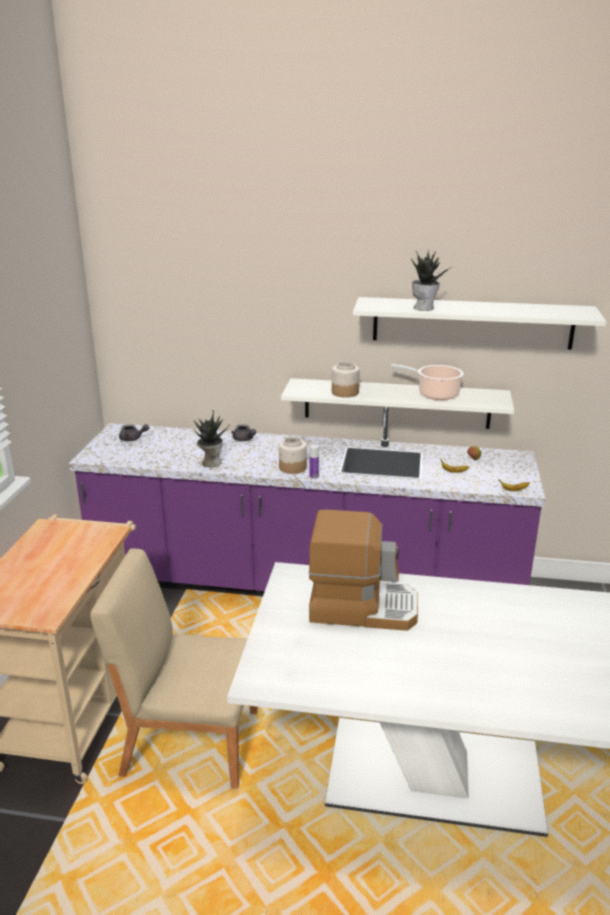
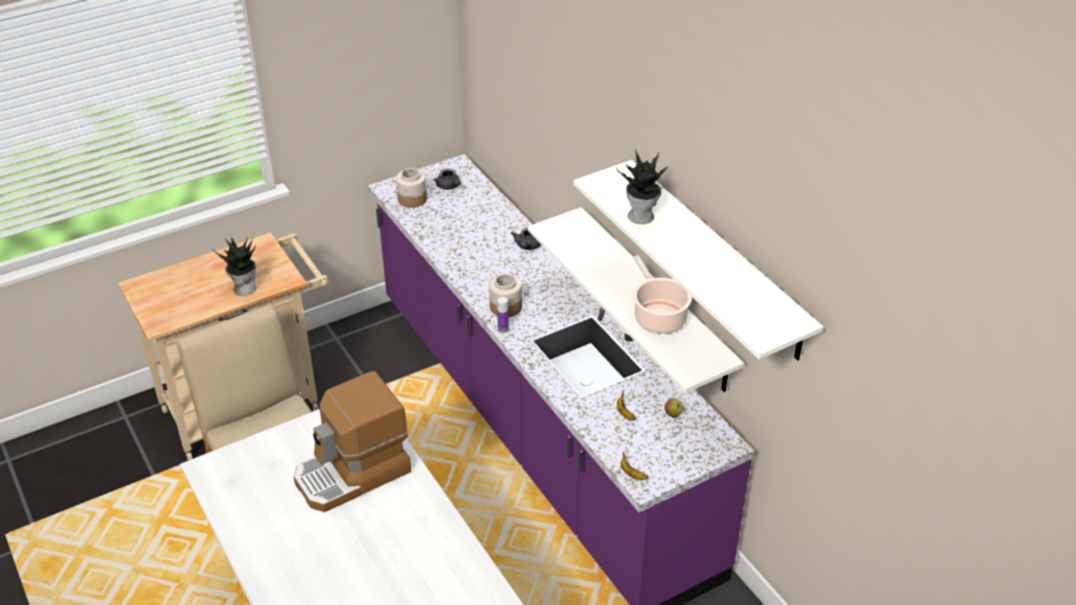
camera: 50 degrees right, 15 degrees up
(211, 463) = (457, 256): potted plant -> potted plant (244, 288)
(344, 392) = (584, 258): jar -> jar (412, 199)
(362, 607) = (353, 474): coffee machine -> coffee machine turned 90 degrees clockwise

